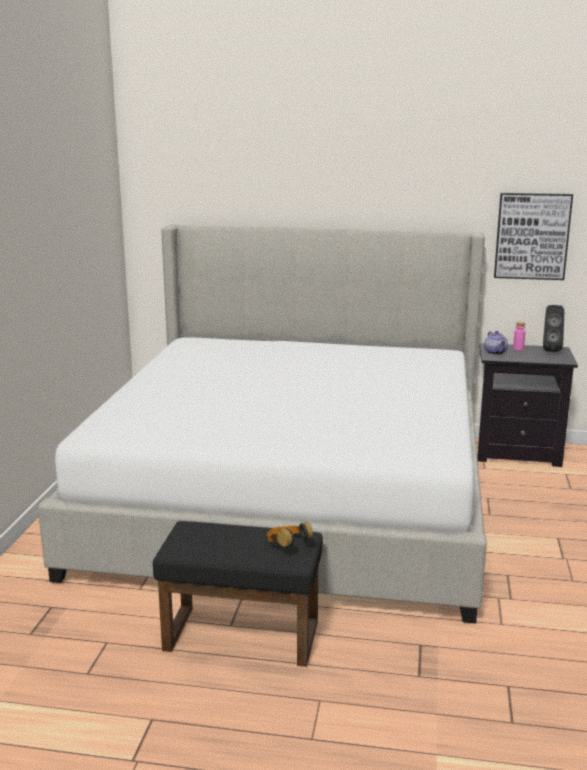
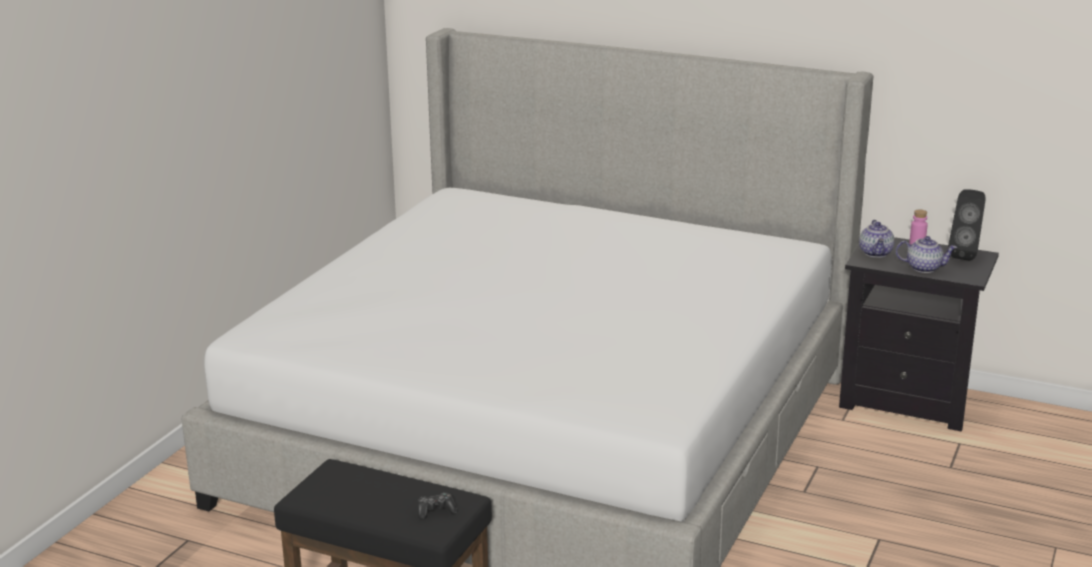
camera: 15 degrees right, 5 degrees up
(287, 547) = (436, 511): headphones -> game controller
(532, 236) = (948, 83): picture -> none
(532, 358) = (924, 268): none -> teapot

